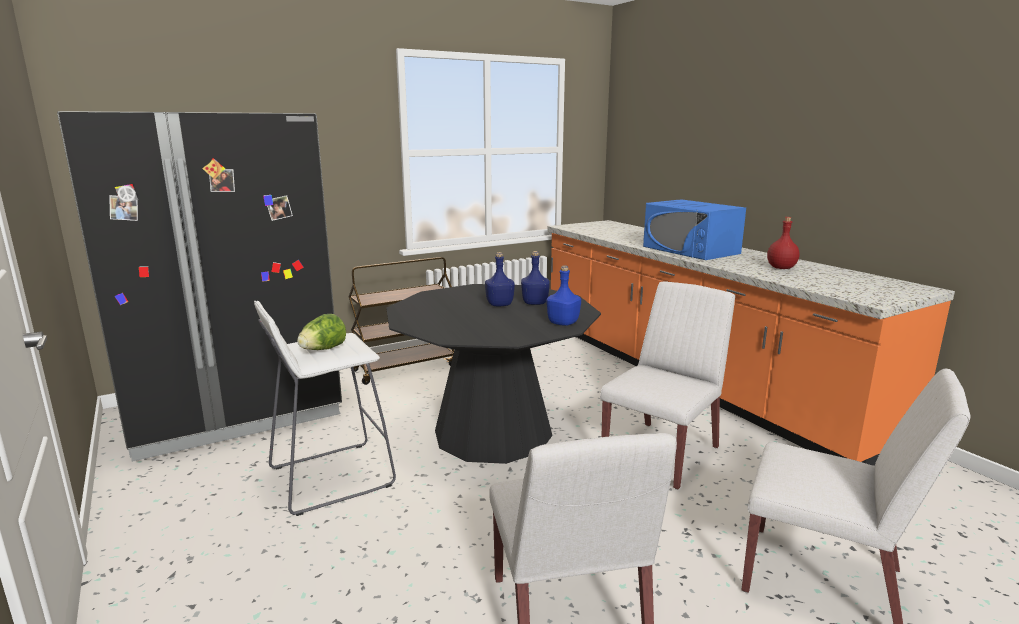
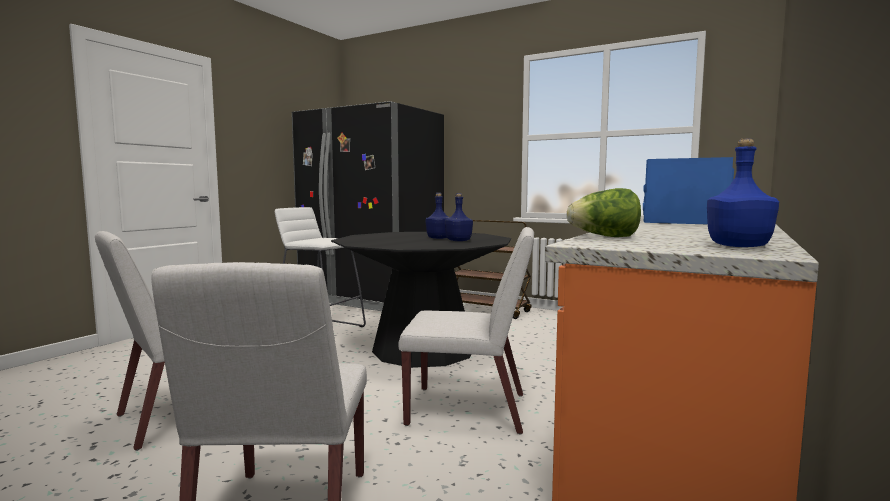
camera: 60 degrees right, 10 degrees down
(323, 350) = (316, 239): lettuce -> lettuce (604, 237)
(563, 323) = (416, 246): blue bottle -> blue bottle (739, 246)
(781, 268) = (688, 230): red bottle -> none

